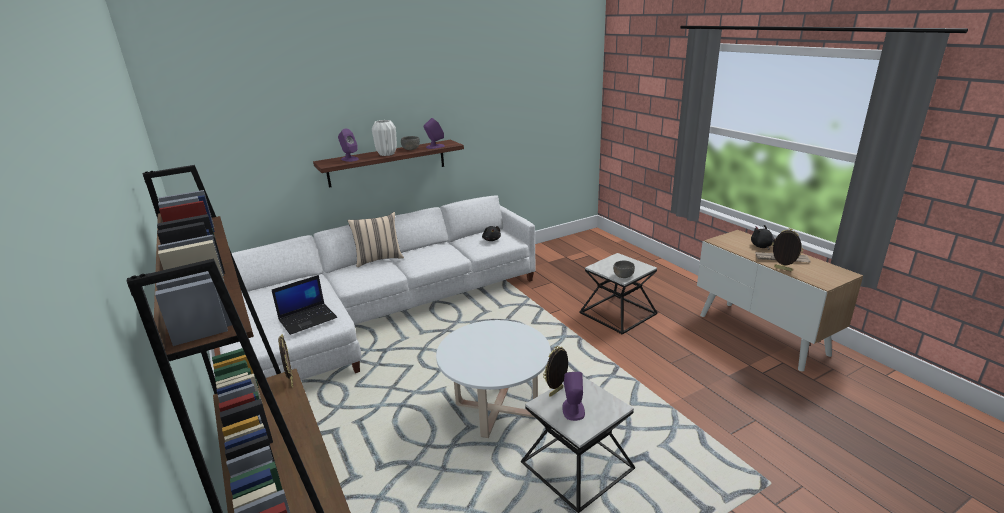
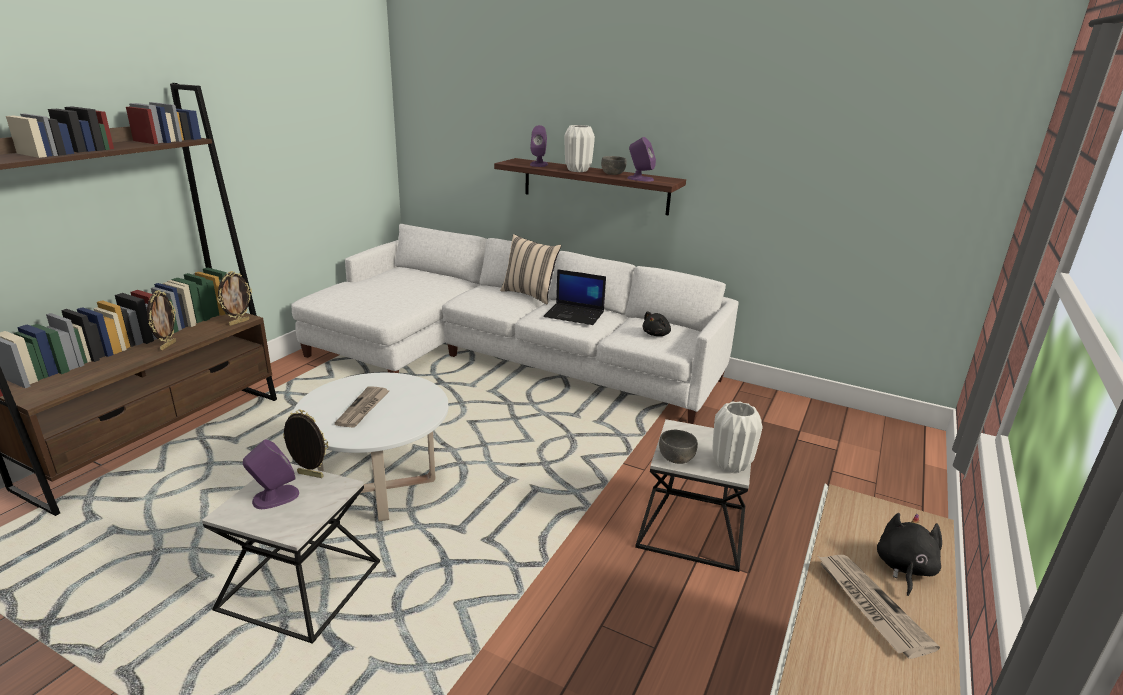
camera: 55 degrees right, 0 degrees up
(308, 318) = (376, 303): laptop -> laptop (575, 314)
(494, 353) = (363, 408): none -> newspaper
(638, 266) = (730, 465): none -> white vase
(782, 269) = (812, 612): picture frame -> picture frame (167, 346)

